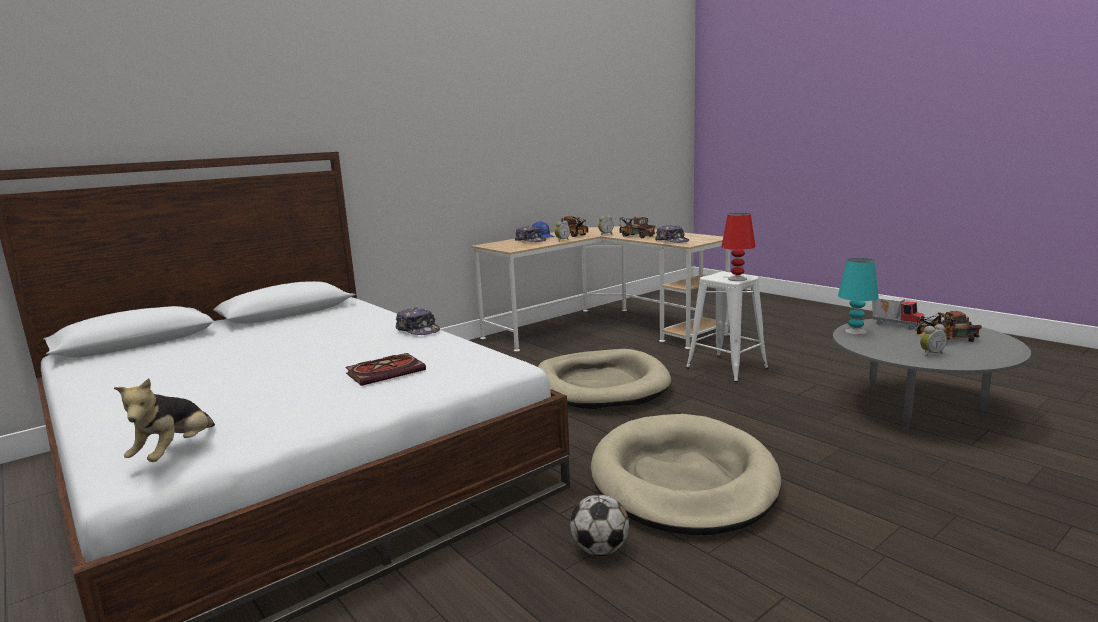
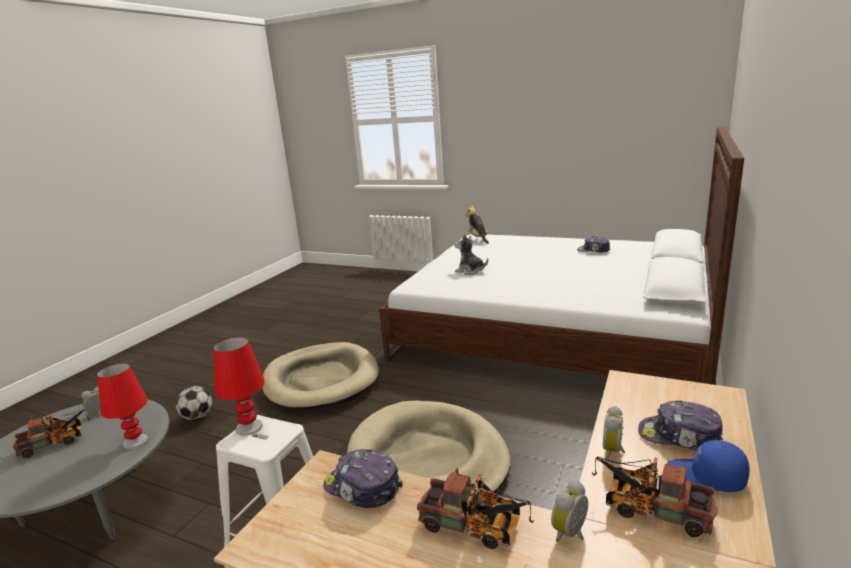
camera: 155 degrees right, 5 degrees up
(387, 371) = (470, 271): book -> plush toy
(418, 330) = (515, 295): cap -> cap (593, 250)
(600, 550) = (353, 341): football -> football (197, 417)
(855, 332) = (135, 441): turquoise table lamp -> red table lamp
(896, 325) = (68, 472): toy truck -> none

